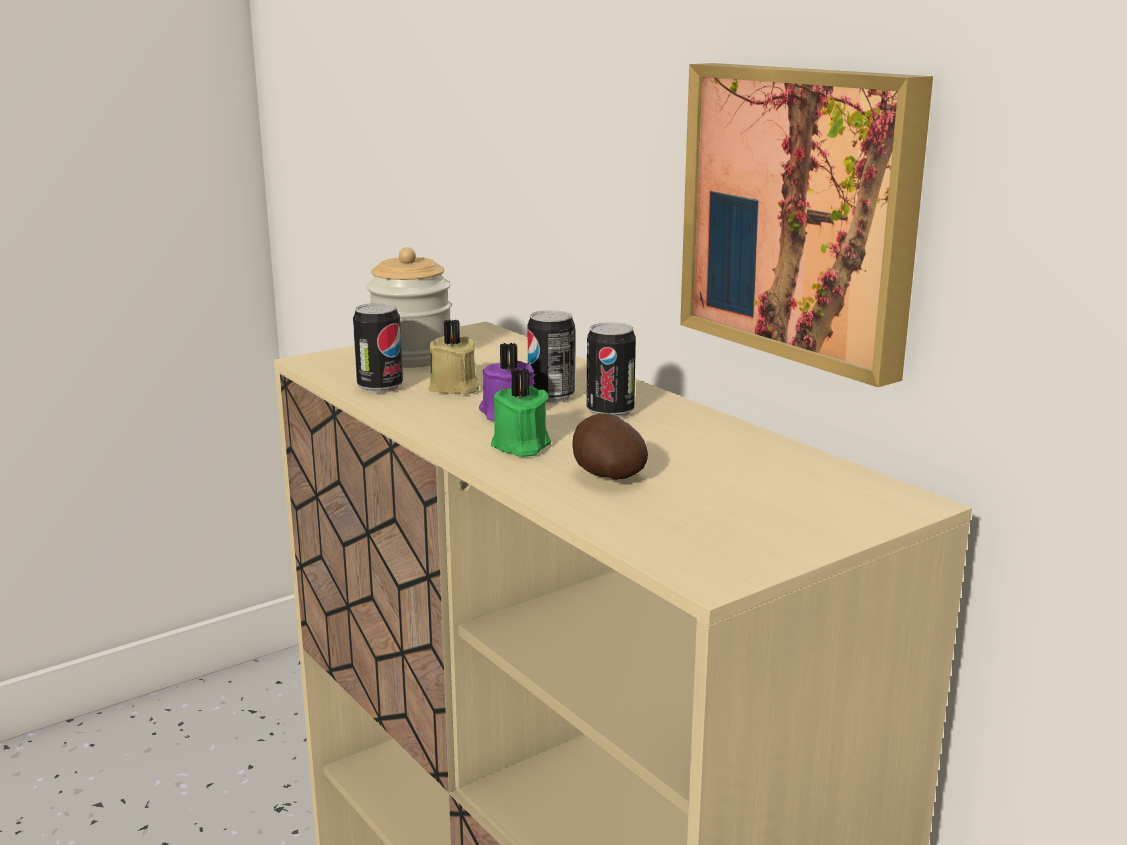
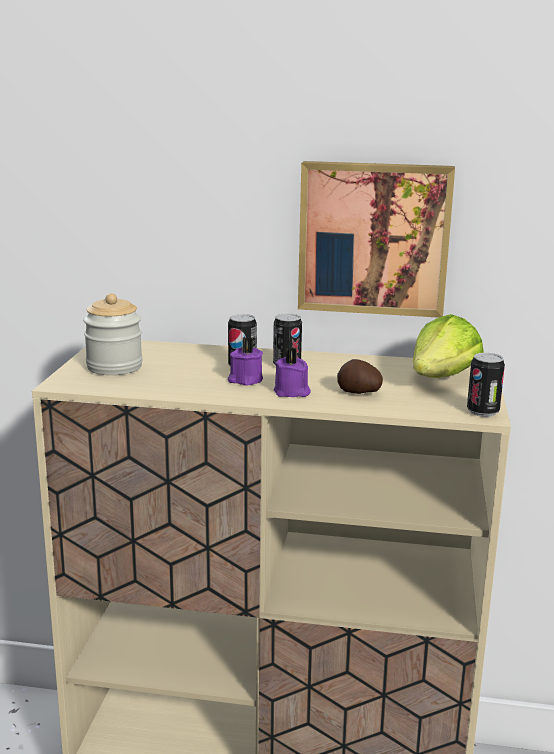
camera: 45 degrees left, 0 degrees up
(380, 387) = (144, 386): can -> can (482, 412)
(454, 388) = (184, 376): beige candle -> none
(520, 446) = (292, 392): green candle -> purple candle
(794, 499) = (442, 379): none -> lettuce

